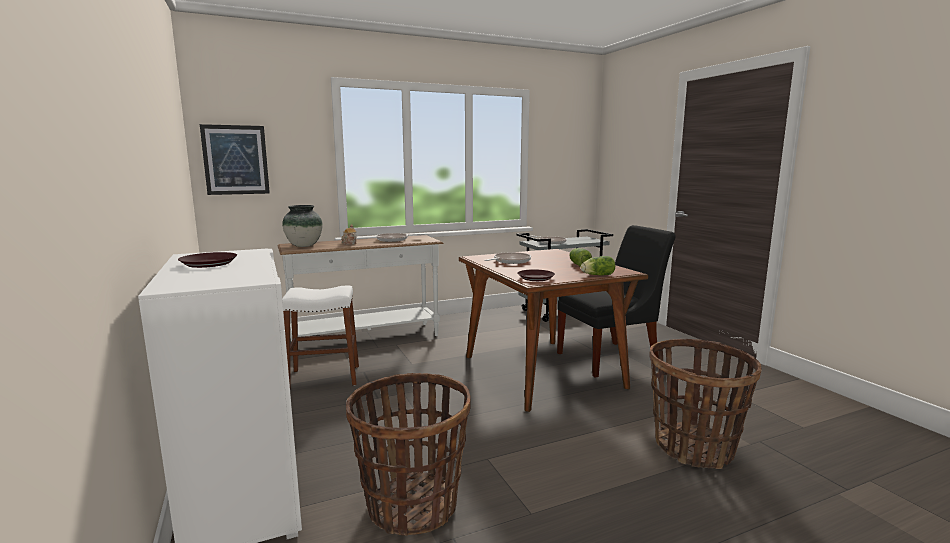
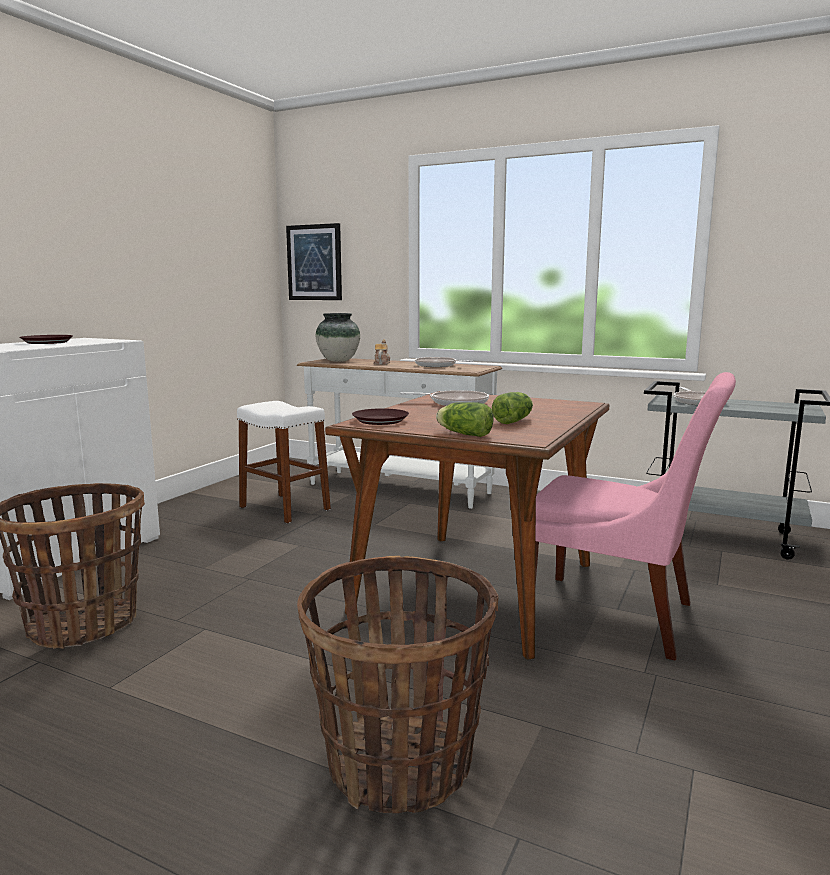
camera: 50 degrees right, 0 degrees up
(611, 358) = (618, 616): black chair -> pink chair

